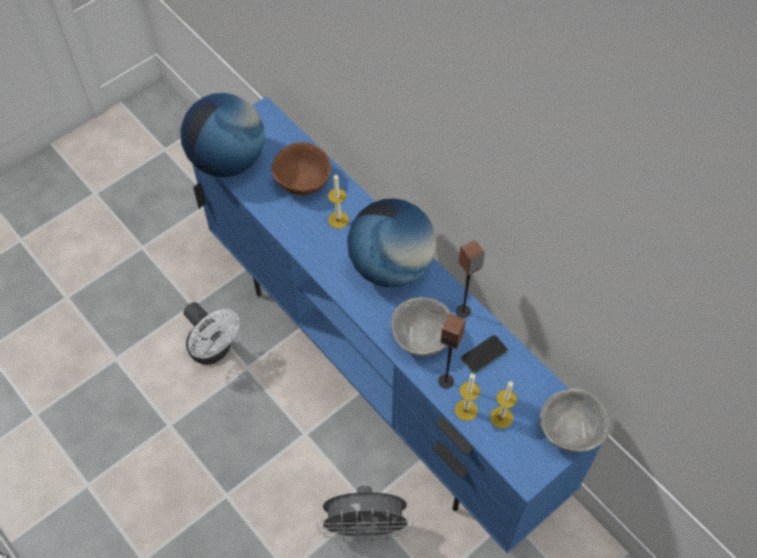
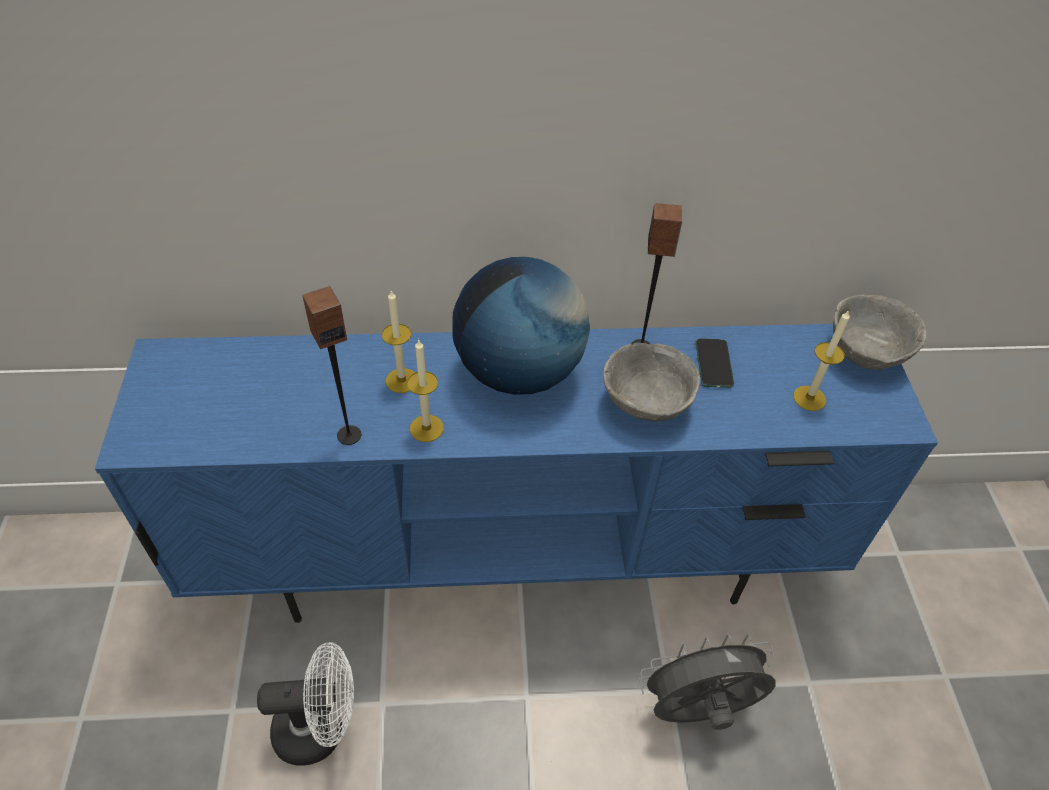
camera: 55 degrees left, 10 degrees down
(228, 160) = (178, 436): globe -> none
(303, 181) = (306, 380): brown bowl -> none
(366, 528) = (697, 711): grey fan -> grey fan turned 135 degrees counterclockwise
(446, 381) = (723, 417): speaker -> speaker (349, 435)
(466, 410) = (777, 423): candle -> candle (426, 428)

